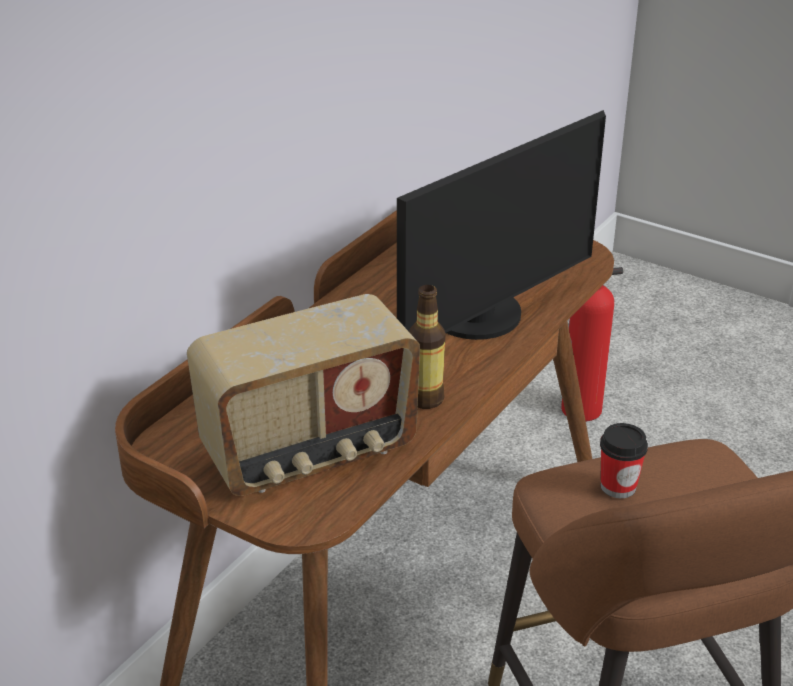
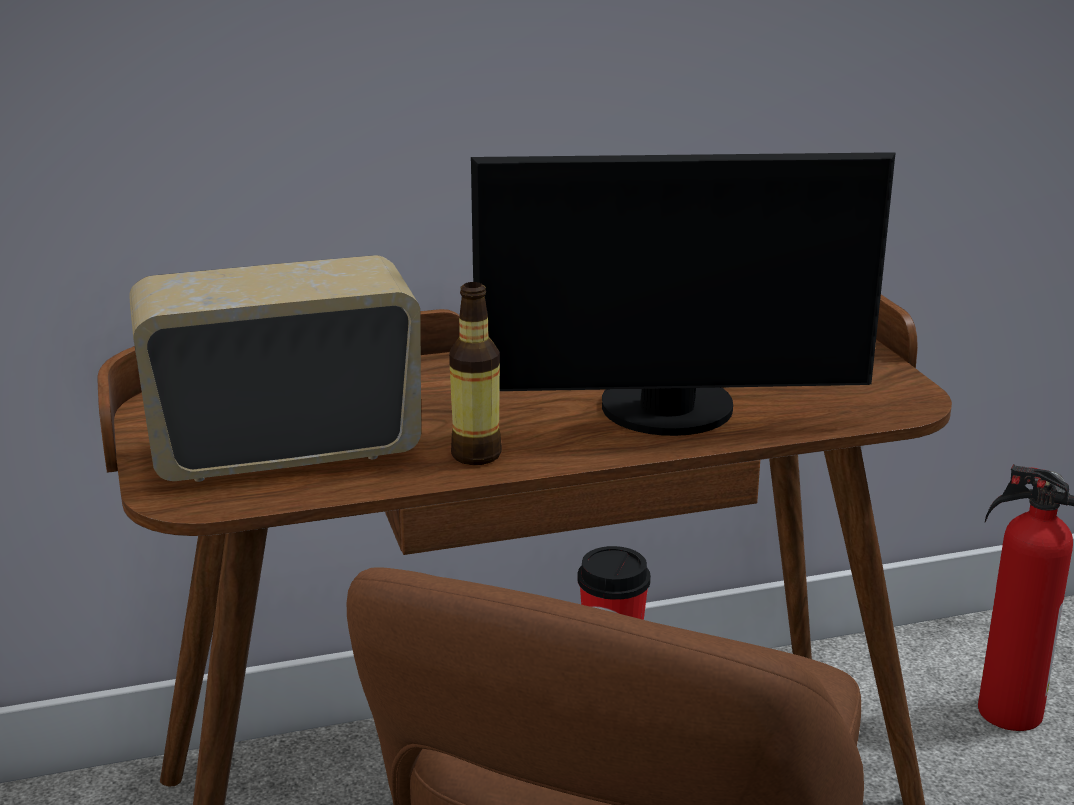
camera: 40 degrees right, 10 degrees down
(310, 453) = (284, 451): radio -> radio turned 150 degrees clockwise

